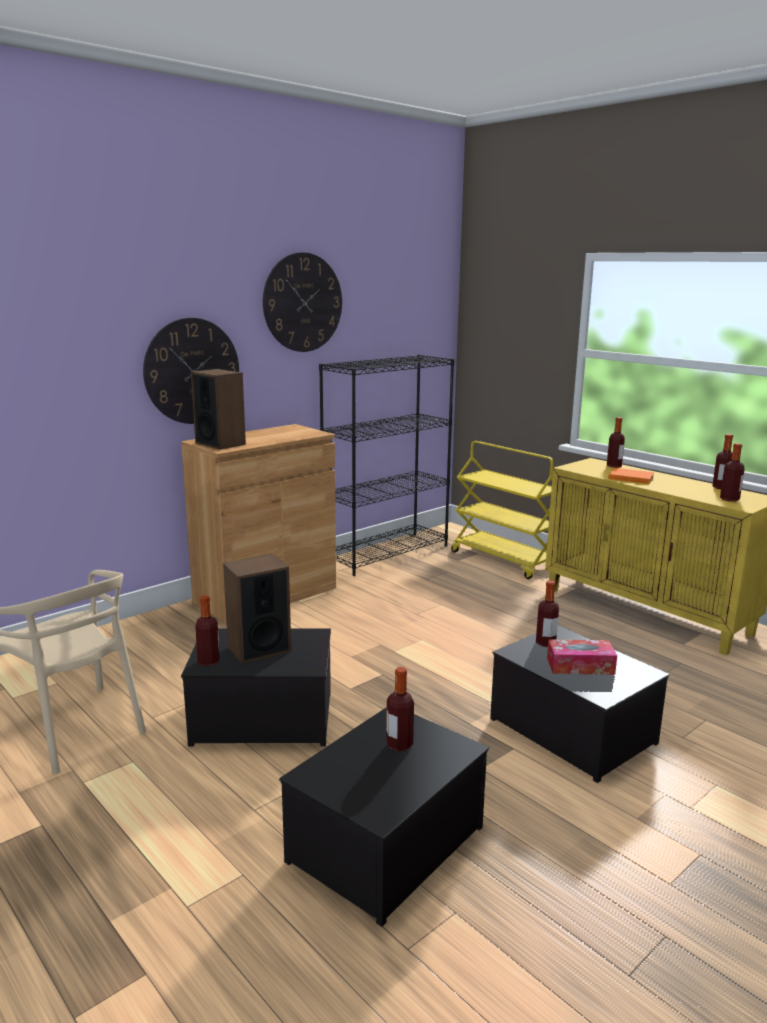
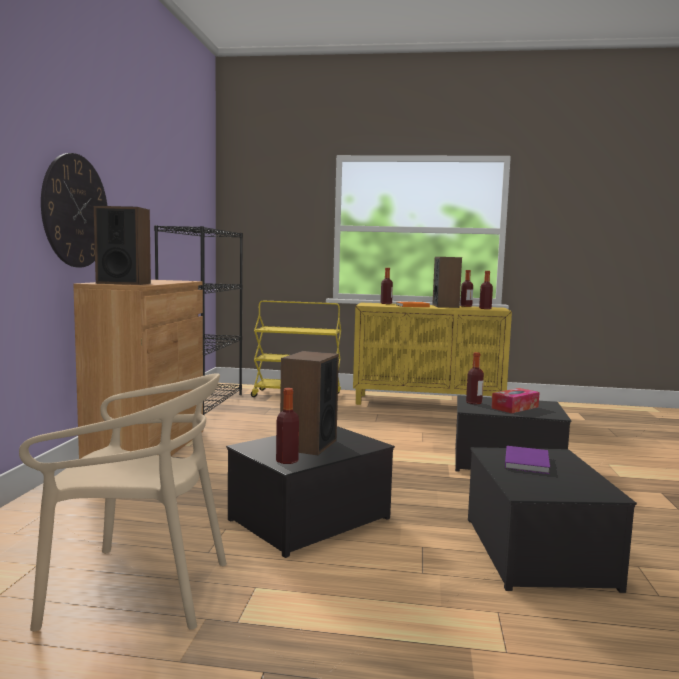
camera: 40 degrees left, 10 degrees down
(303, 302) = (143, 165): wall clock -> none
(399, 744) = (527, 462): bottle -> purple book
(684, 484) = (445, 306): none -> speaker

